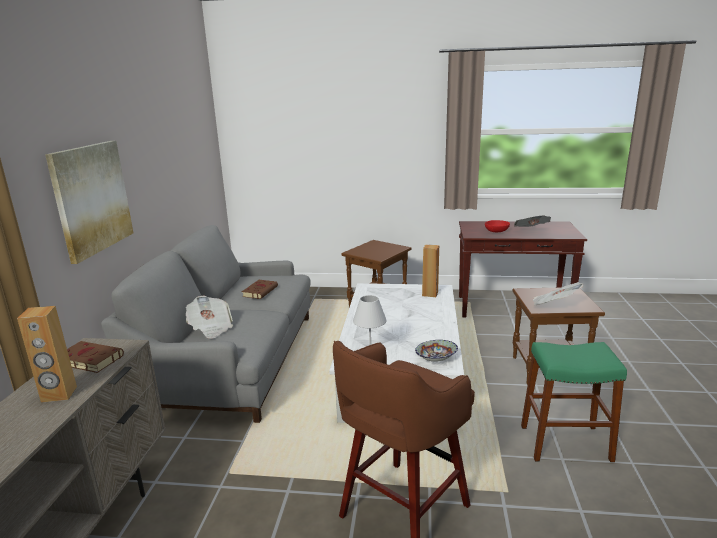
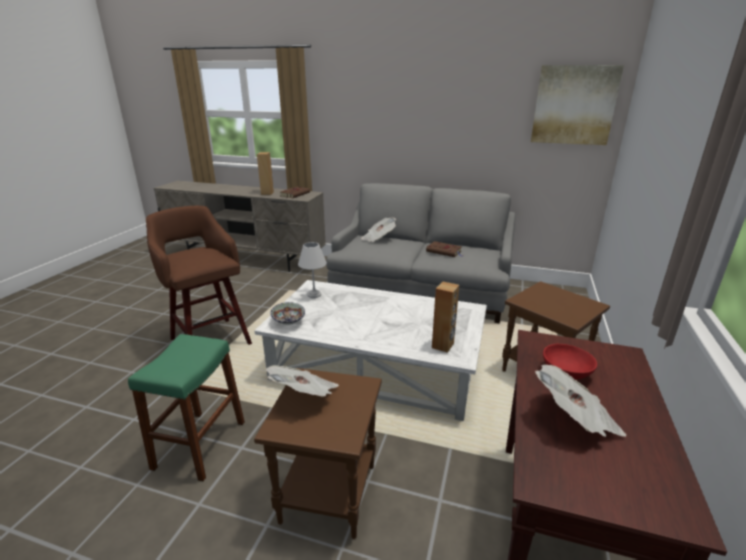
camera: 100 degrees right, 5 degrees up
(91, 198) = (380, 127): picture -> picture (574, 105)

